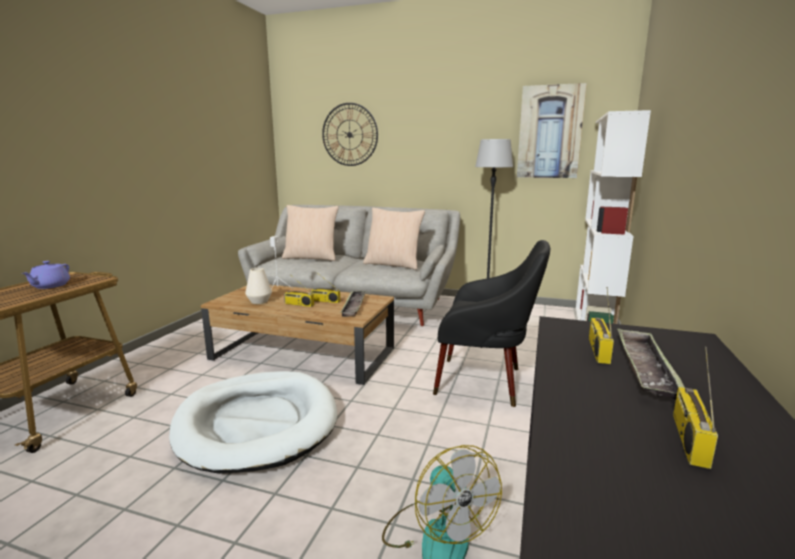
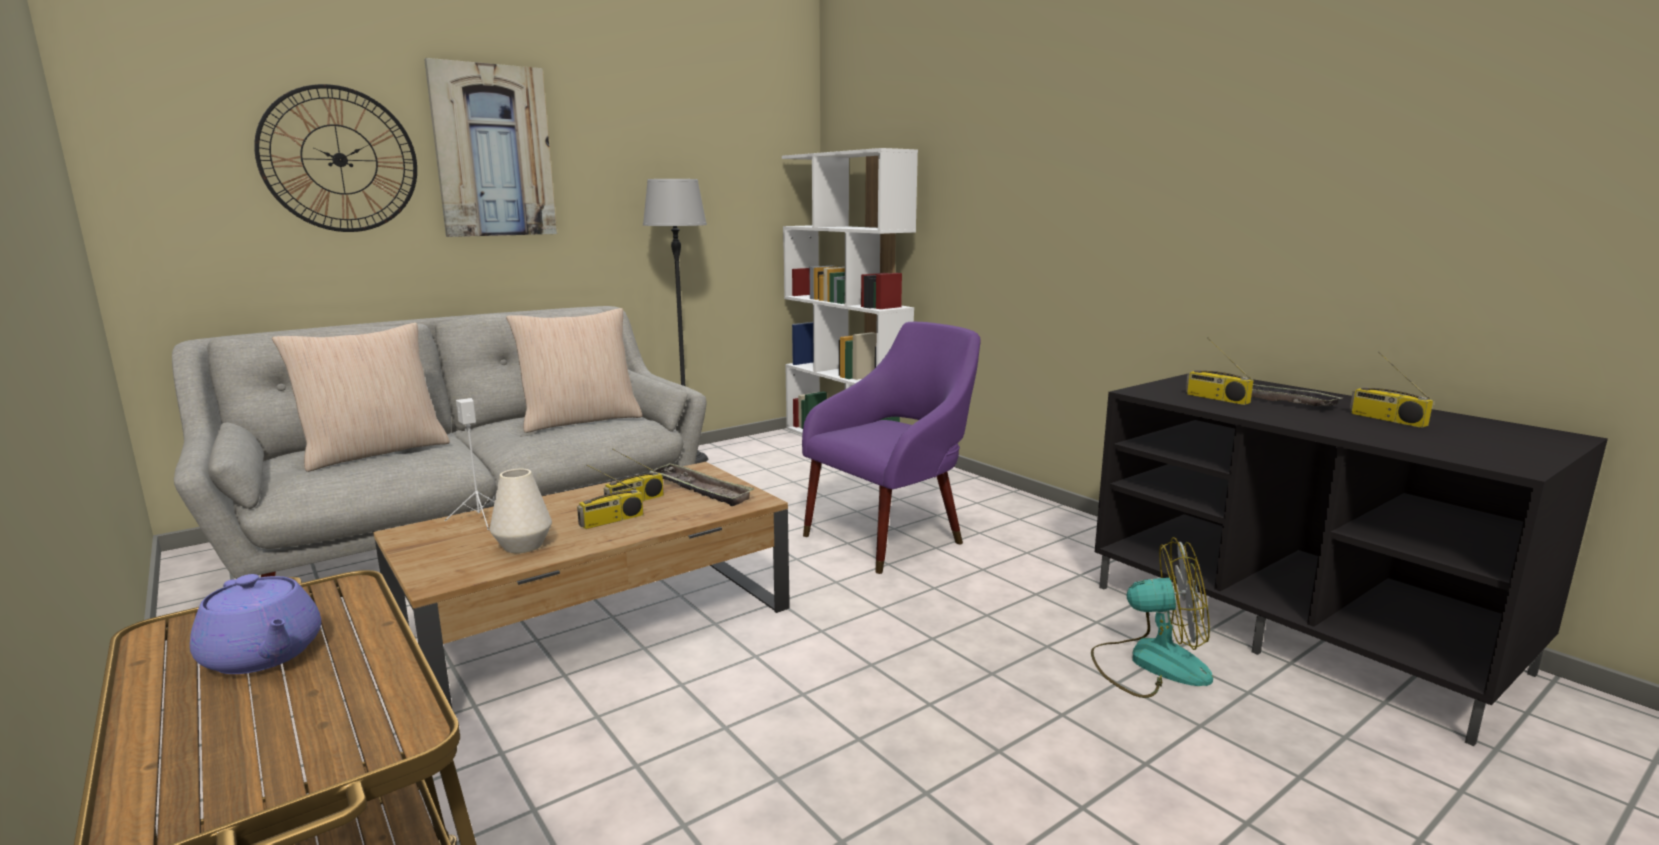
camera: 55 degrees left, 0 degrees up
(257, 423) = (792, 726): white dog bed -> none
(486, 382) = (890, 536): black armchair -> purple armchair
(550, 132) = (726, 169): picture -> picture (493, 151)

